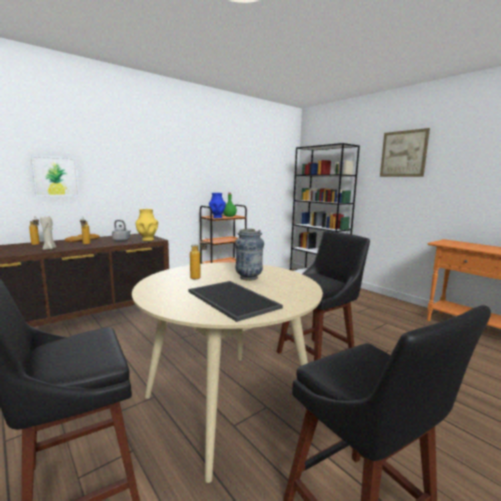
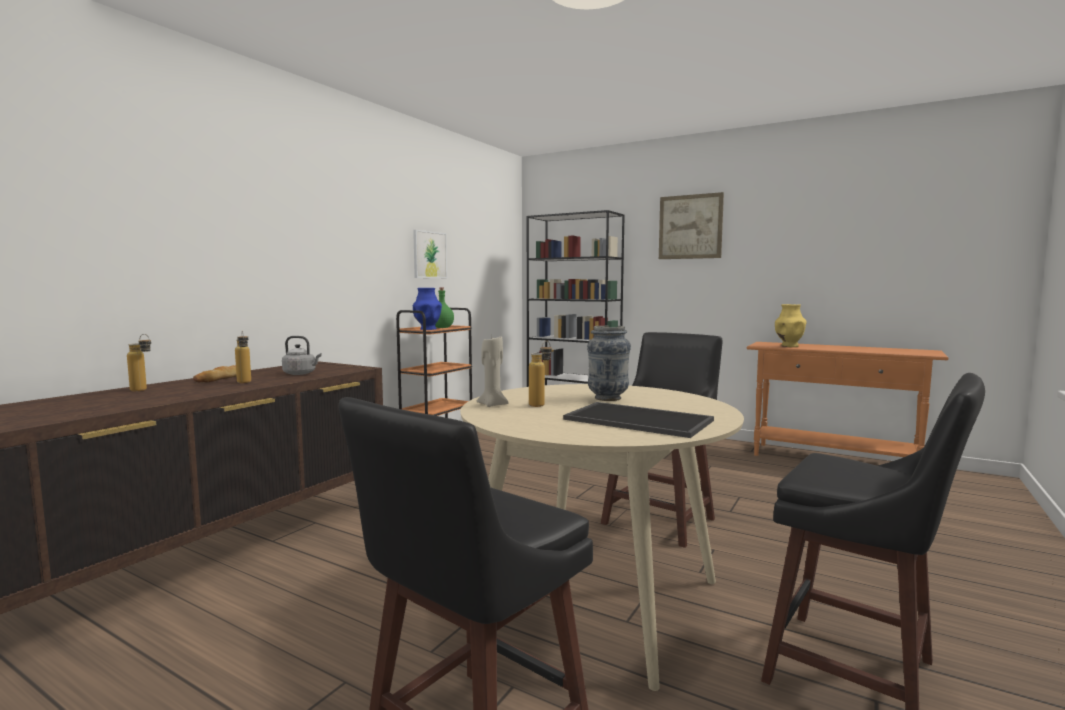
camera: 20 degrees left, 5 degrees down
(49, 249) = (190, 394): beige candle -> beige candle (492, 405)
(56, 176) = (163, 258): picture -> picture (429, 255)
(147, 240) = (346, 370): yellow vase -> yellow vase (789, 346)

